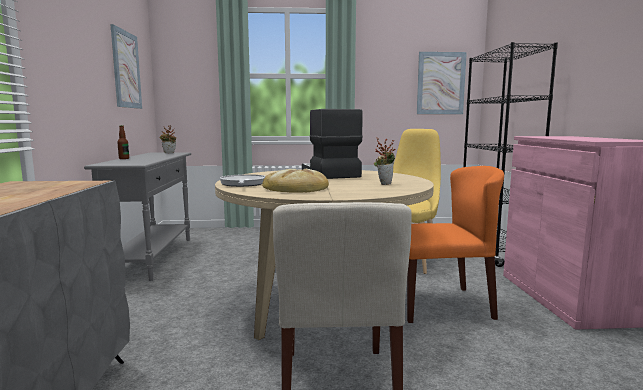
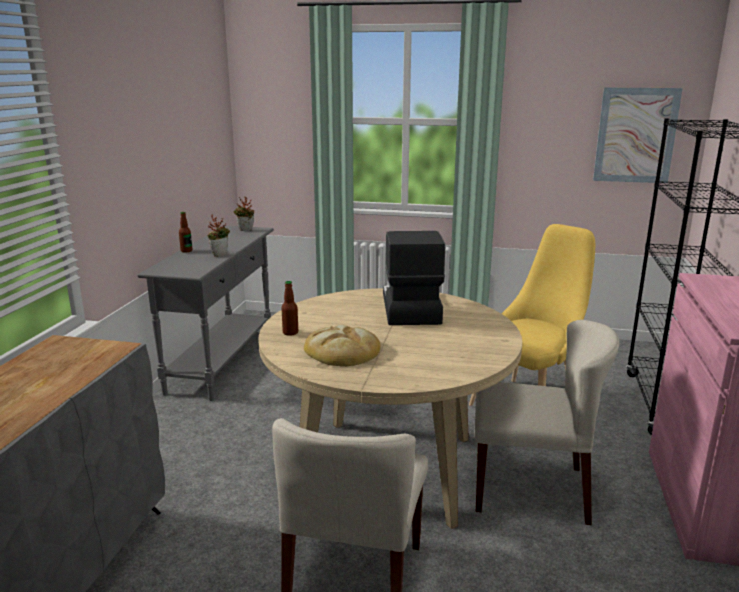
camera: 15 degrees right, 10 degrees up
(126, 69) = (193, 130): picture -> none
(243, 184) = (290, 332): frying pan -> bottle
(384, 184) = (454, 349): potted plant -> potted plant (220, 254)
(440, 304) = (531, 489): orange chair -> beige chair

